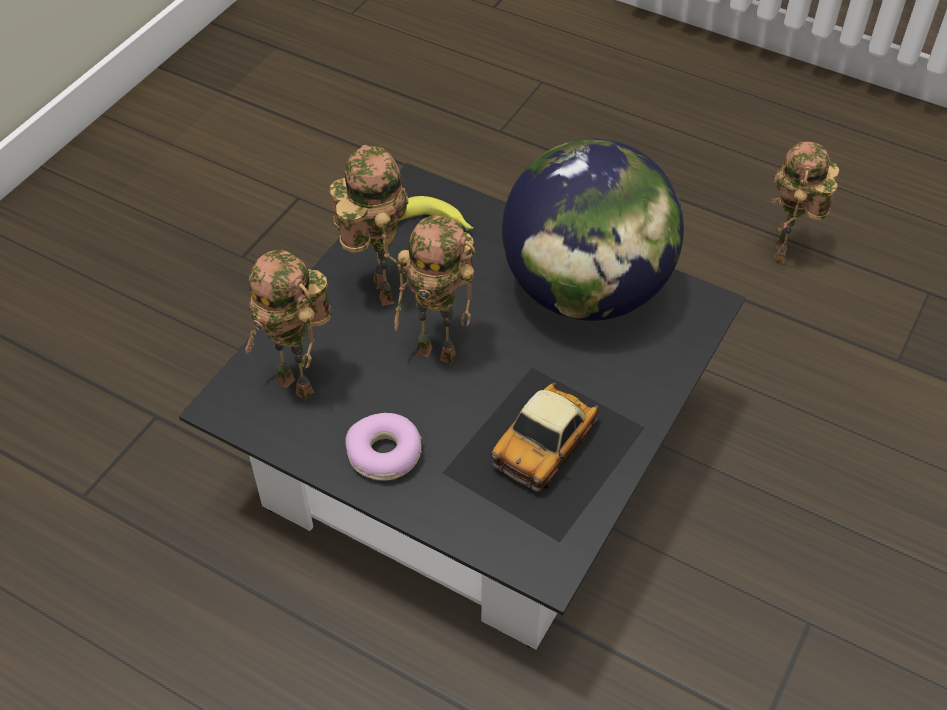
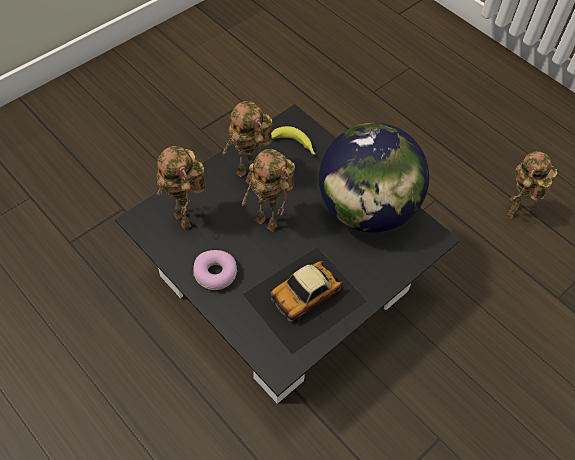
camera: 15 degrees right, 5 degrees up
(378, 290) = (249, 176): toy robot -> toy robot turned 135 degrees clockwise

